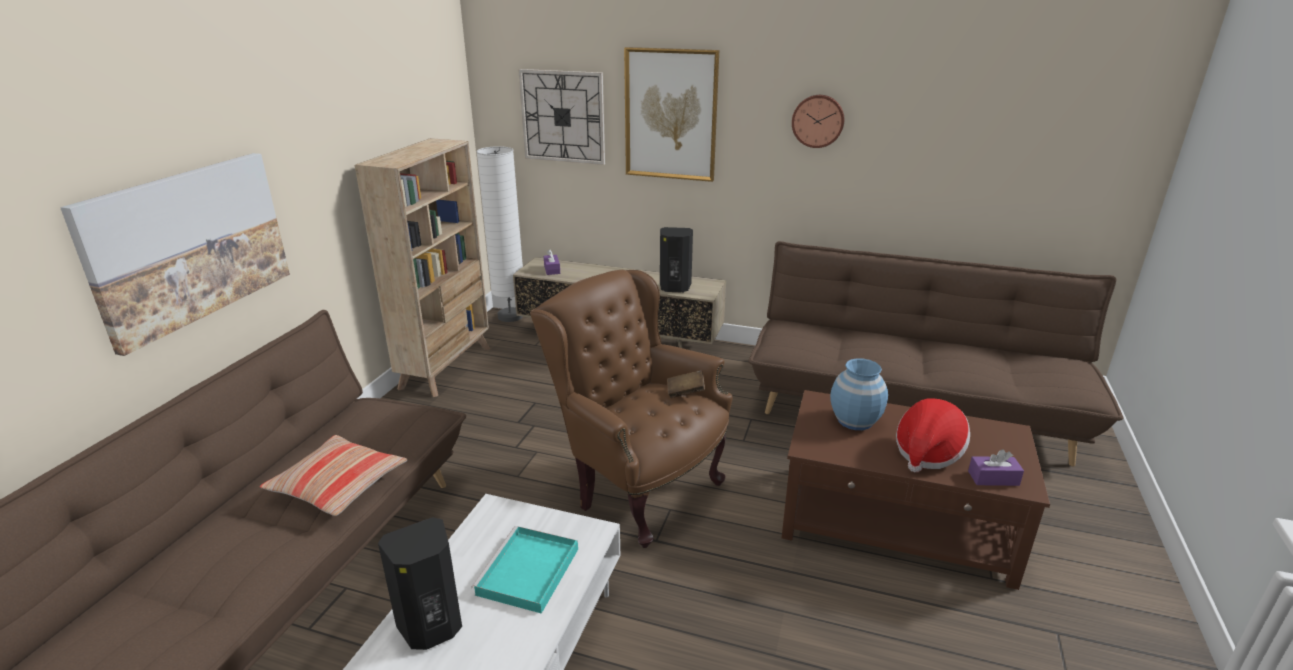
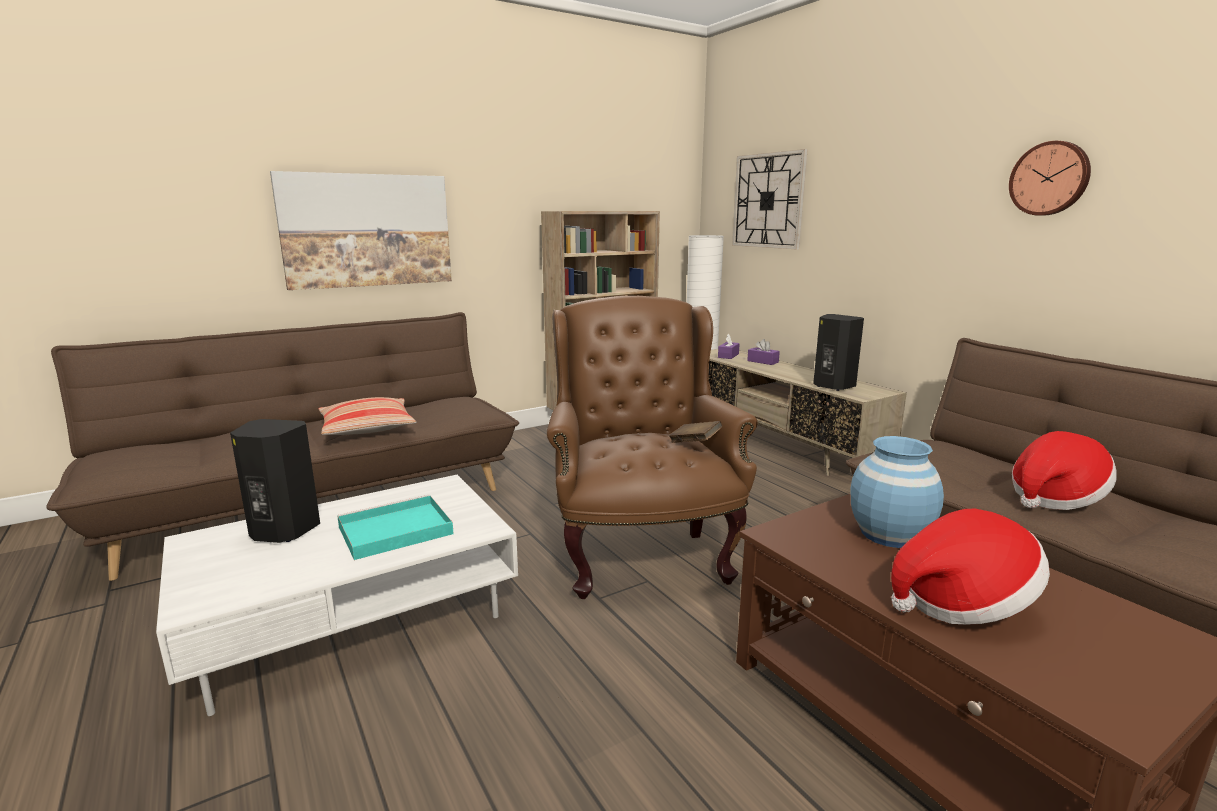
camera: 40 degrees right, 10 degrees down
(670, 115) = (868, 189): picture -> none
(881, 353) = (1054, 498): none -> hat
(993, 478) = (1053, 679): purple tissue box -> purple tissue box (762, 361)

